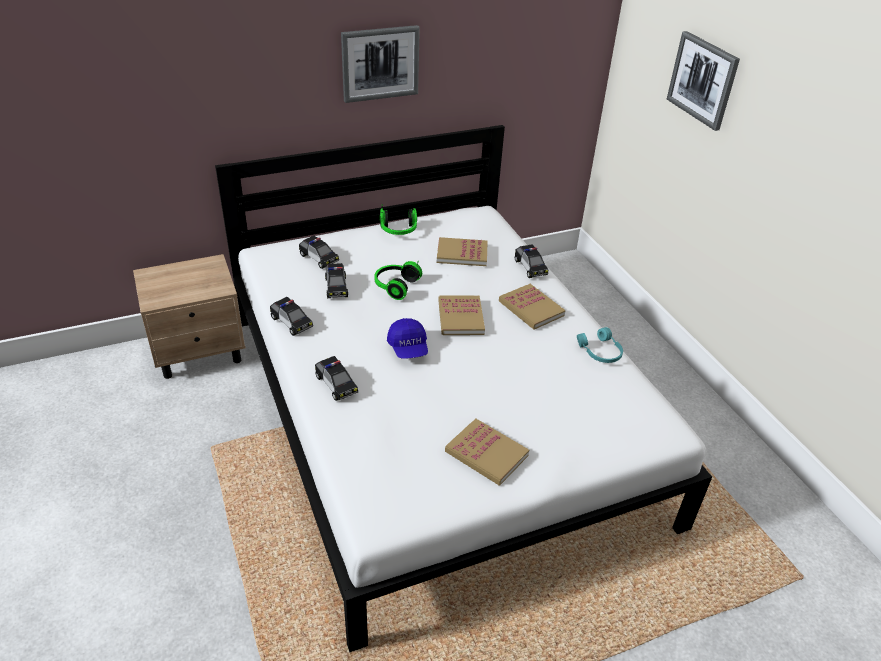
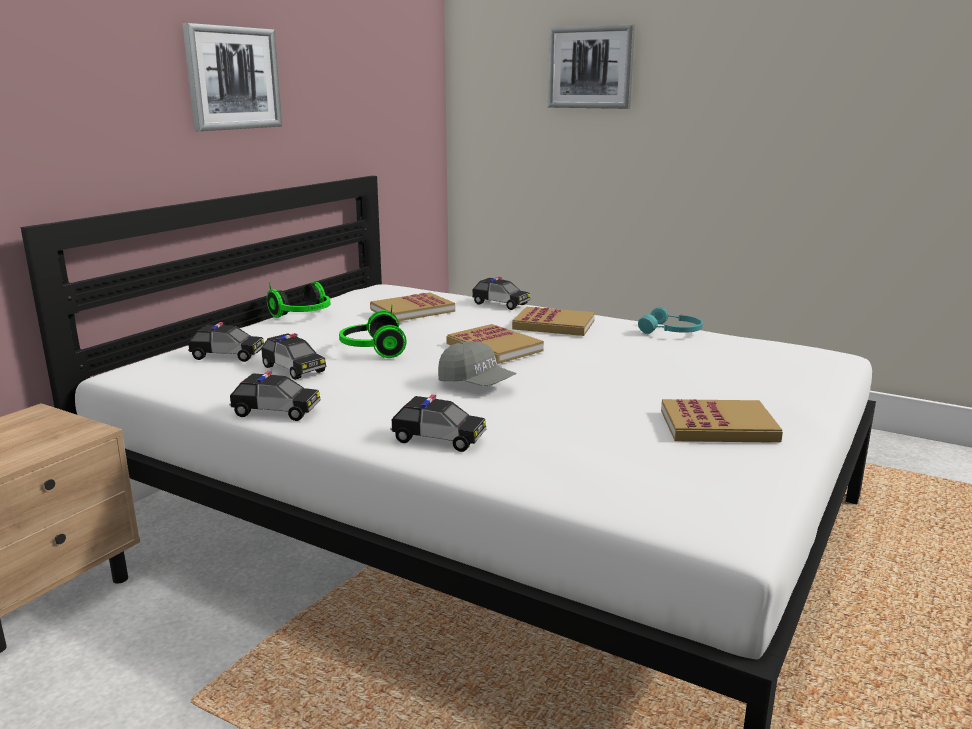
camera: 35 degrees left, 20 degrees down
(408, 348) = (476, 383): blue cap -> grey cap

